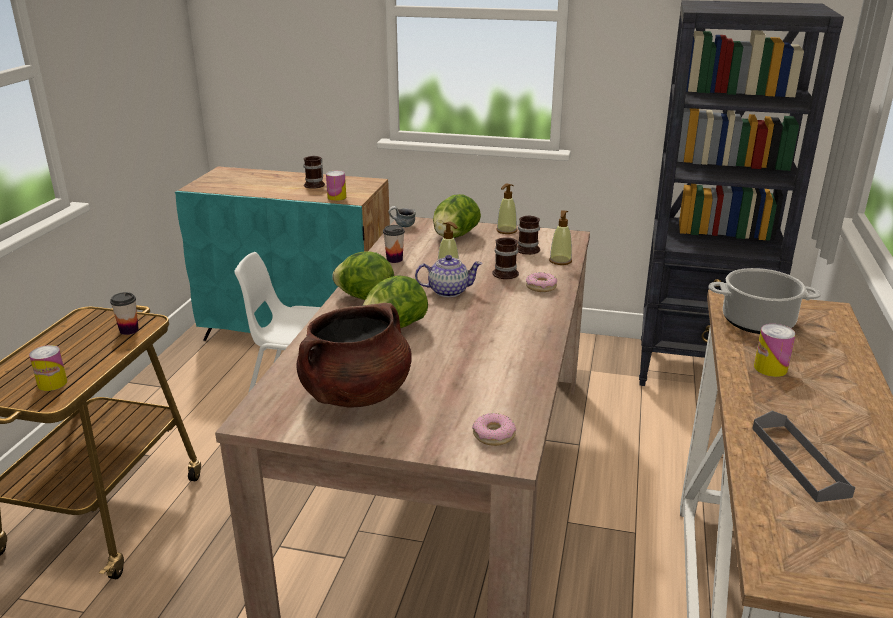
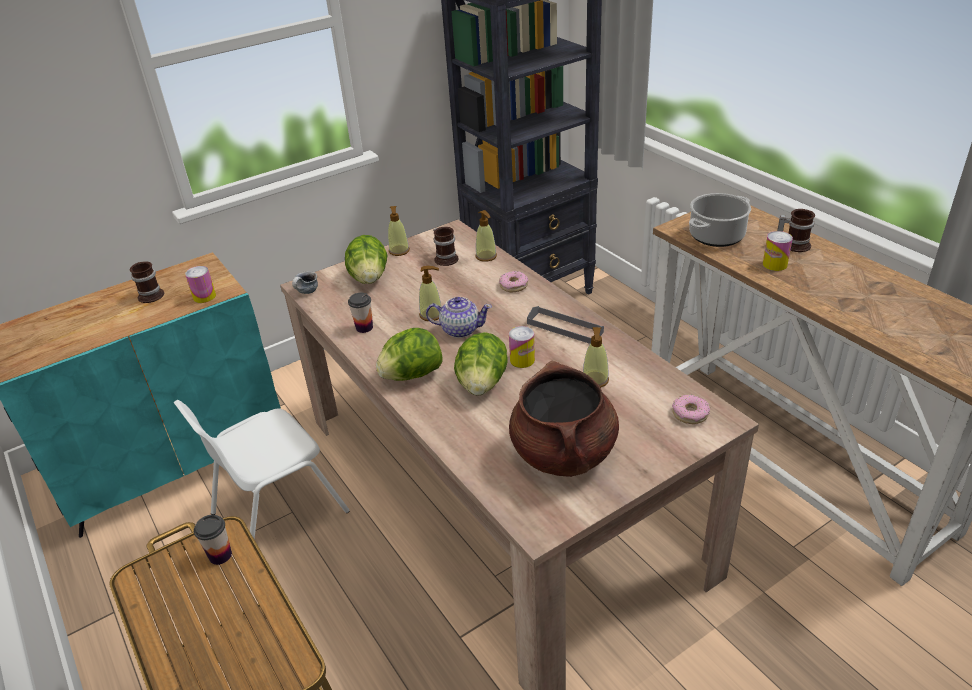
camera: 45 degrees left, 10 degrees up
(52, 383) = (257, 657): can -> can (522, 360)
(448, 291) = (460, 329): teapot -> teapot turned 60 degrees clockwise
(471, 371) = (595, 380): none -> soap dispenser
(505, 272) = (468, 288): mug -> mug (793, 244)
(799, 461) = (879, 313): grey tray -> grey tray (564, 328)

